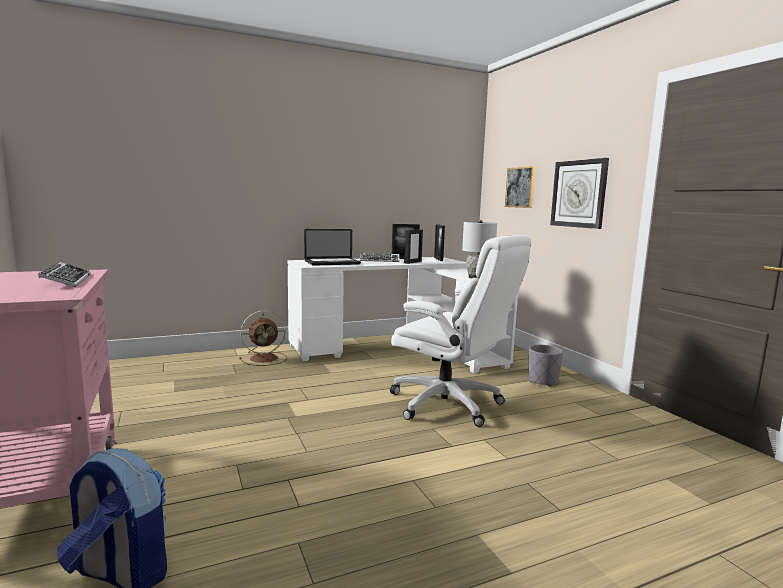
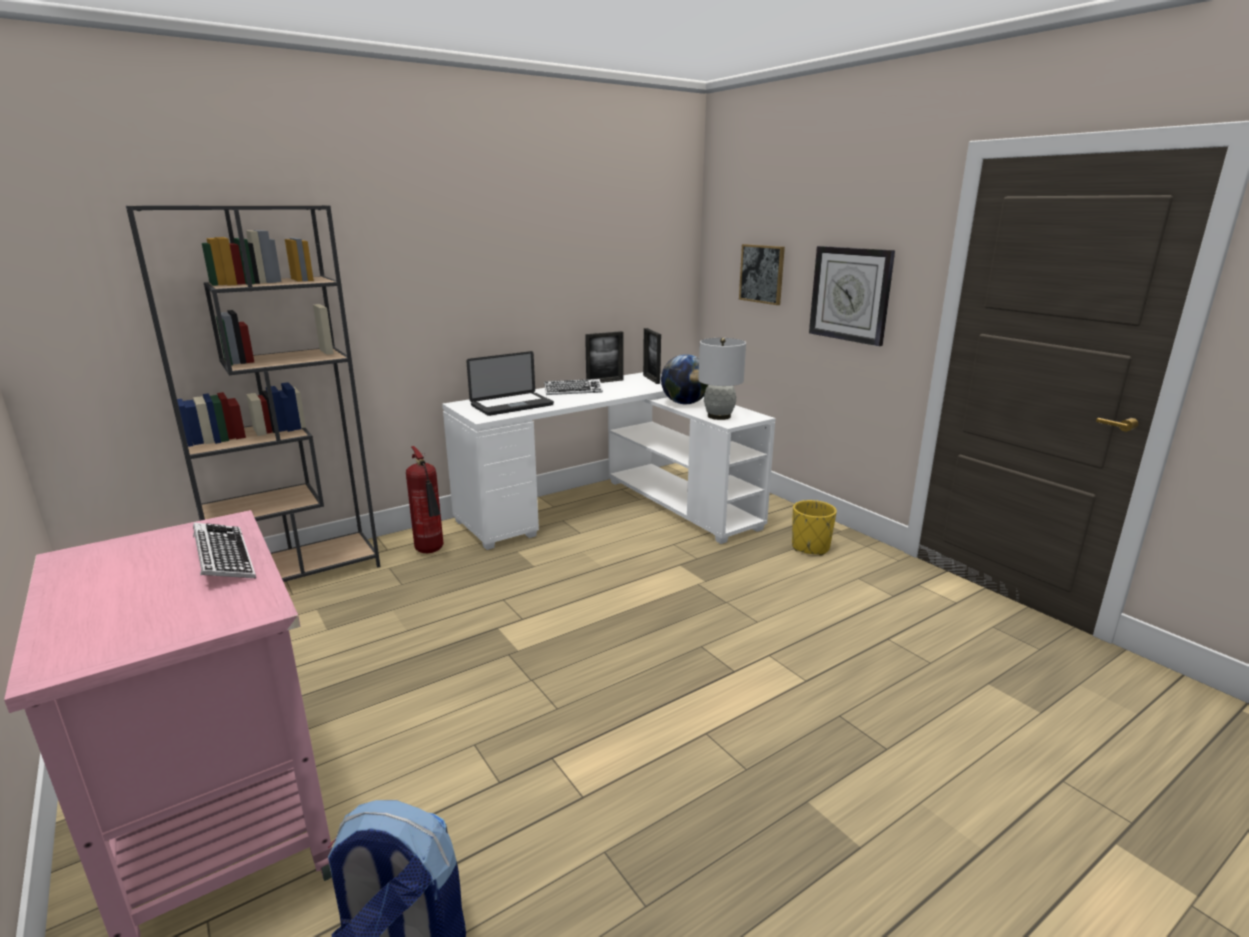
camera: 10 degrees left, 10 degrees up
(174, 361) = (299, 572): none -> bookcase
(265, 359) = (431, 551): brown fan -> fire extinguisher
(412, 262) = (621, 391): picture frame -> none
(452, 406) = (713, 605): white office chair -> none
(456, 271) = (684, 403): none -> globe
(543, 381) = (810, 547): grey planter -> yellow planter

